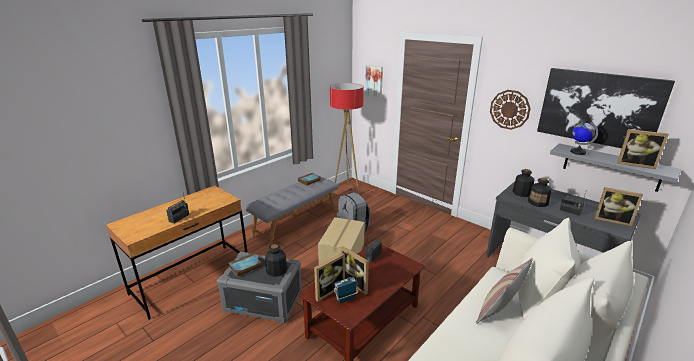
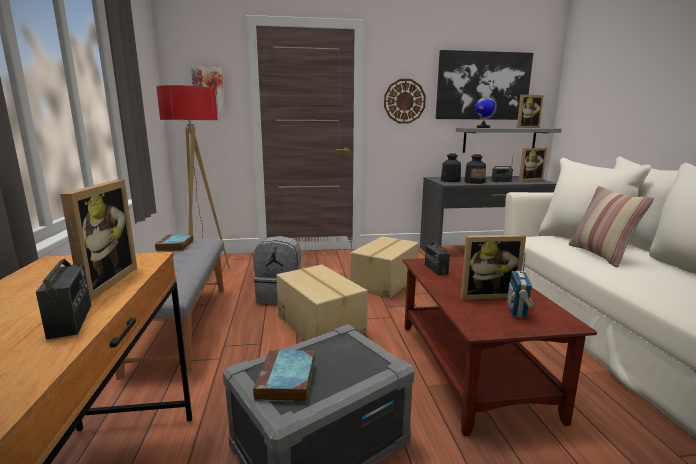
camera: 50 degrees left, 10 degrees down
(276, 270) = (347, 352): bottle -> none
(328, 290) = (484, 316): picture frame -> picture frame (101, 283)
(421, 250) = (386, 282): none -> cardboard box

